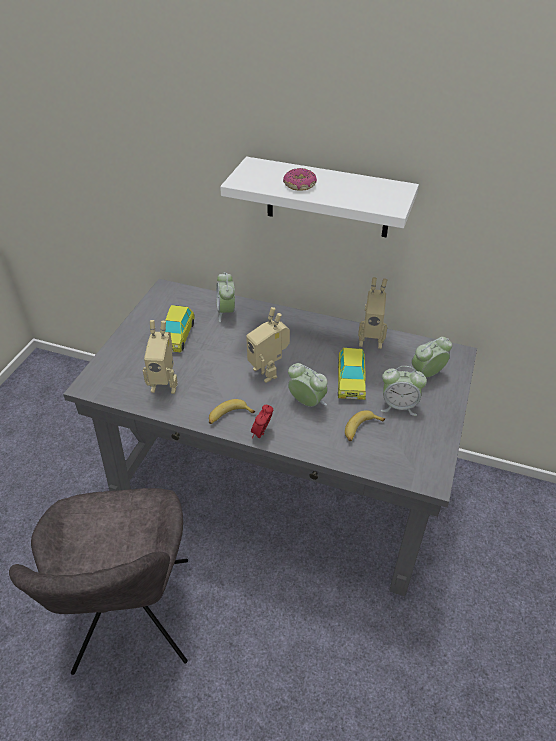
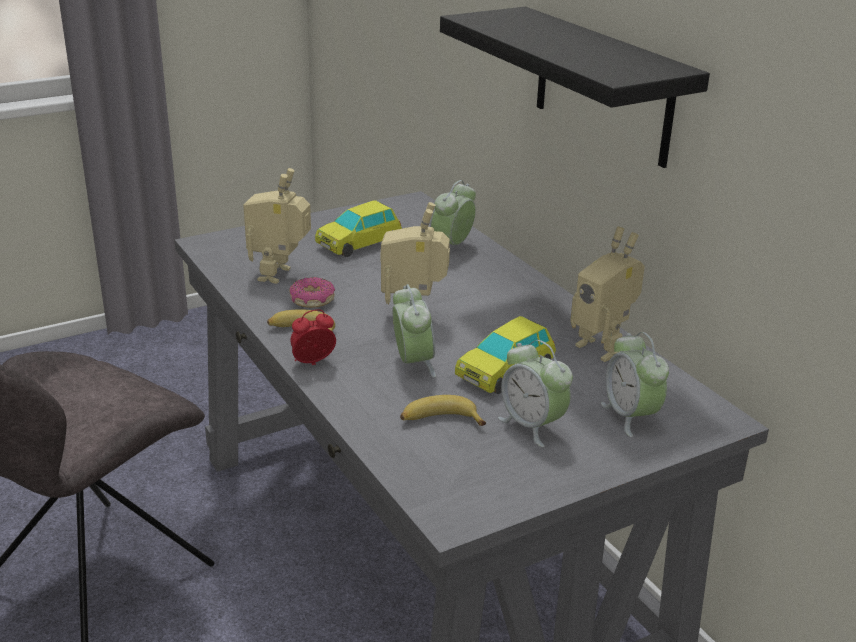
camera: 40 degrees right, 15 degrees down
(165, 384) = (280, 275): toy robot -> toy robot turned 60 degrees clockwise
(300, 185) = (536, 35): donut -> donut (312, 300)
(327, 198) = (603, 86): white shelf -> black shelf
(426, 374) = (630, 416): alarm clock -> alarm clock turned 120 degrees counterclockwise

